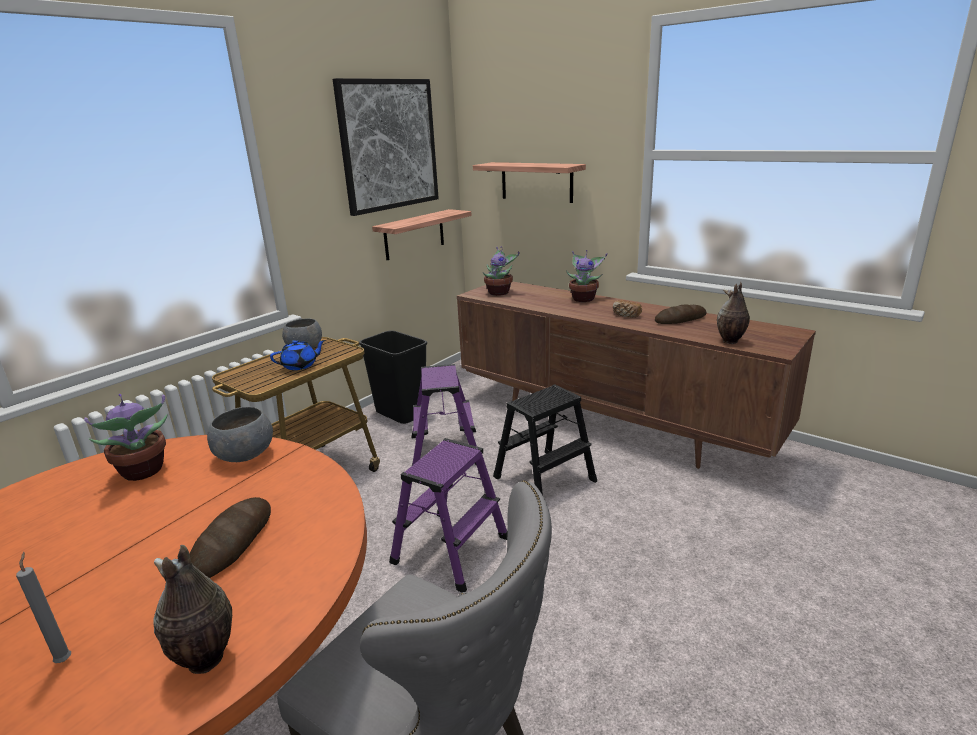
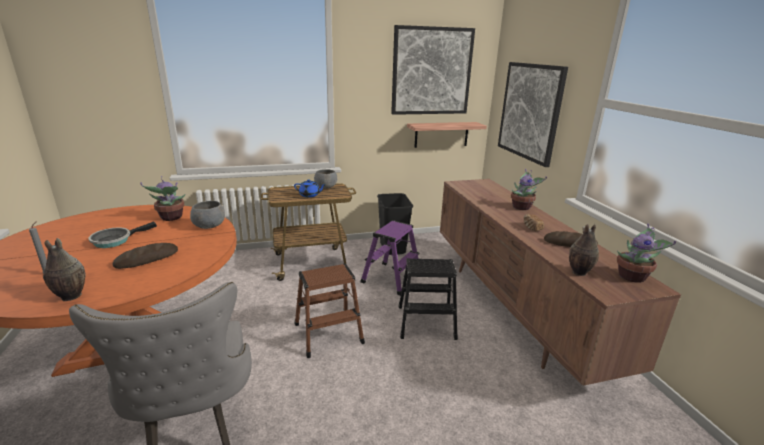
camera: 35 degrees right, 0 degrees up
(99, 547) = (115, 240): none -> frying pan
(451, 549) = (328, 332): purple step ladder -> brown step ladder
(500, 293) = (473, 187): potted plant -> potted plant (633, 277)
(536, 182) = (530, 111): shelf -> picture

